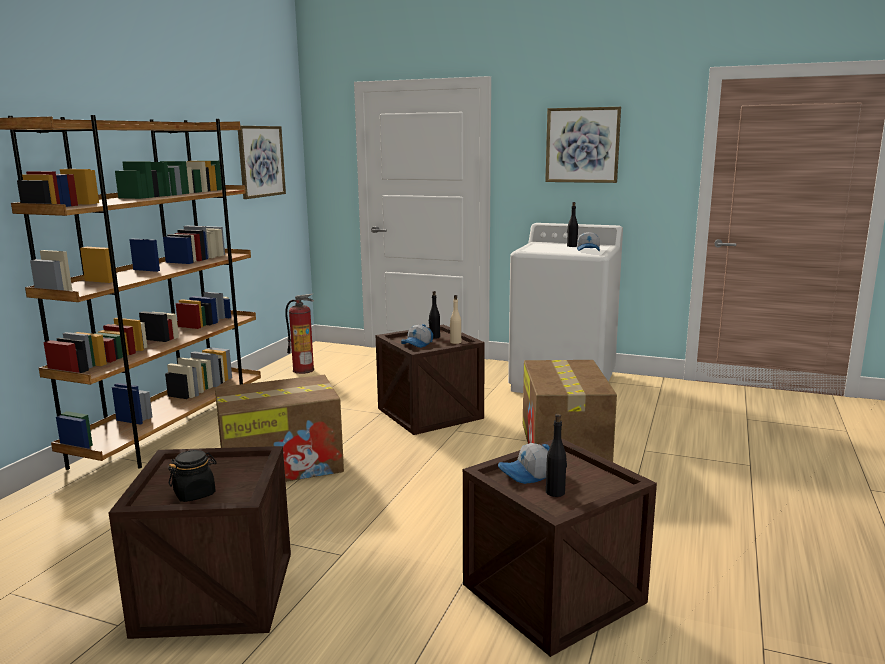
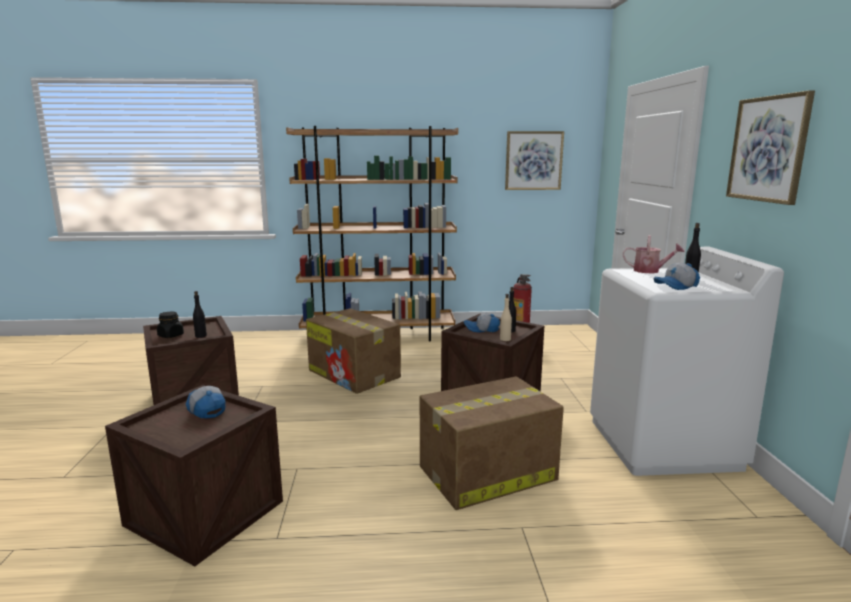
camera: 65 degrees right, 0 degrees up
(536, 247) = (650, 271): none -> watering can
(555, 492) = (172, 422): black bottle -> black bottle (201, 336)

